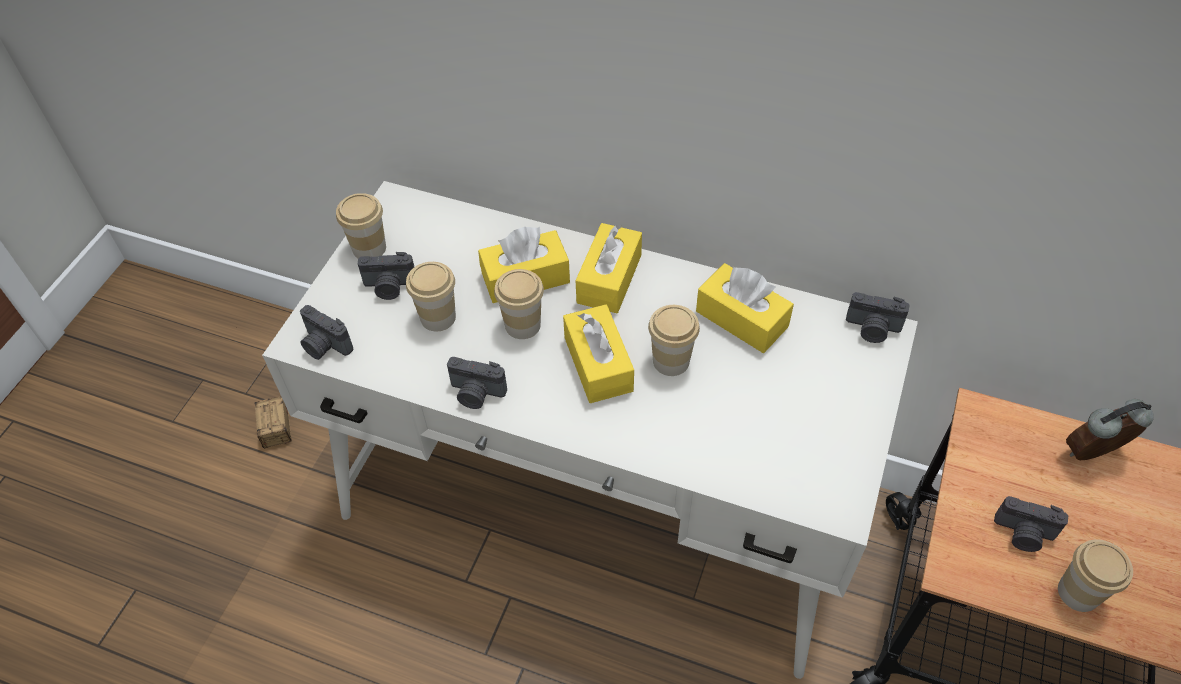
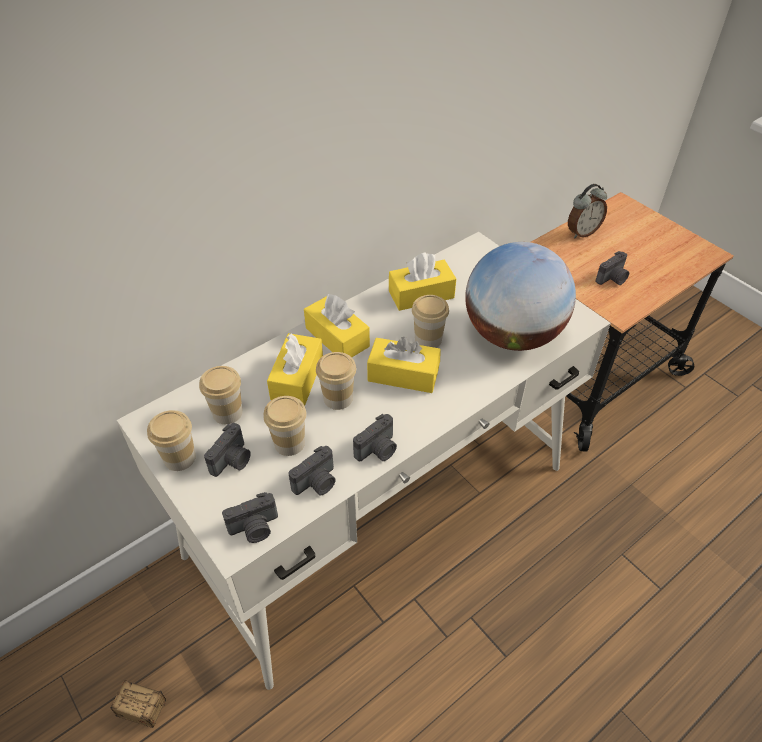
camera: 60 degrees left, 5 degrees down
(748, 441) = (512, 334): none -> globe
(872, 329) = (471, 249): camera -> camera (317, 483)
(1078, 592) = (655, 279): cup -> cup (227, 412)
(1093, 454) = (582, 232): alarm clock -> alarm clock turned 135 degrees counterclockwise

